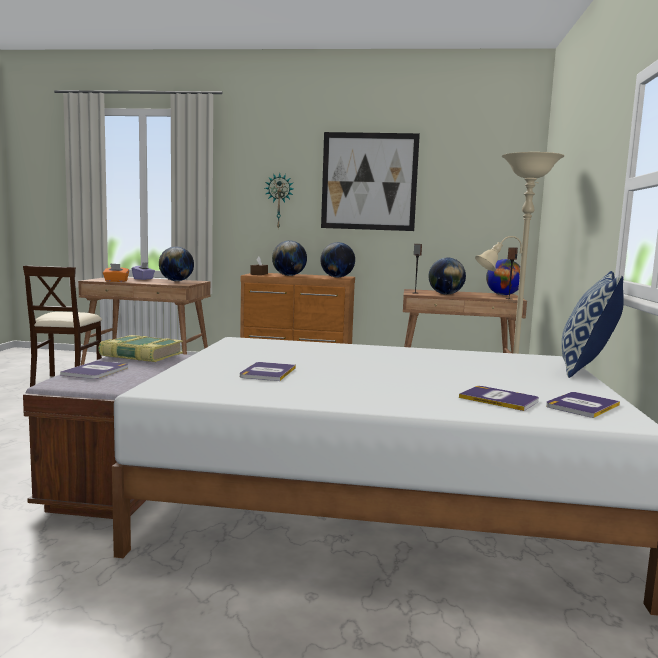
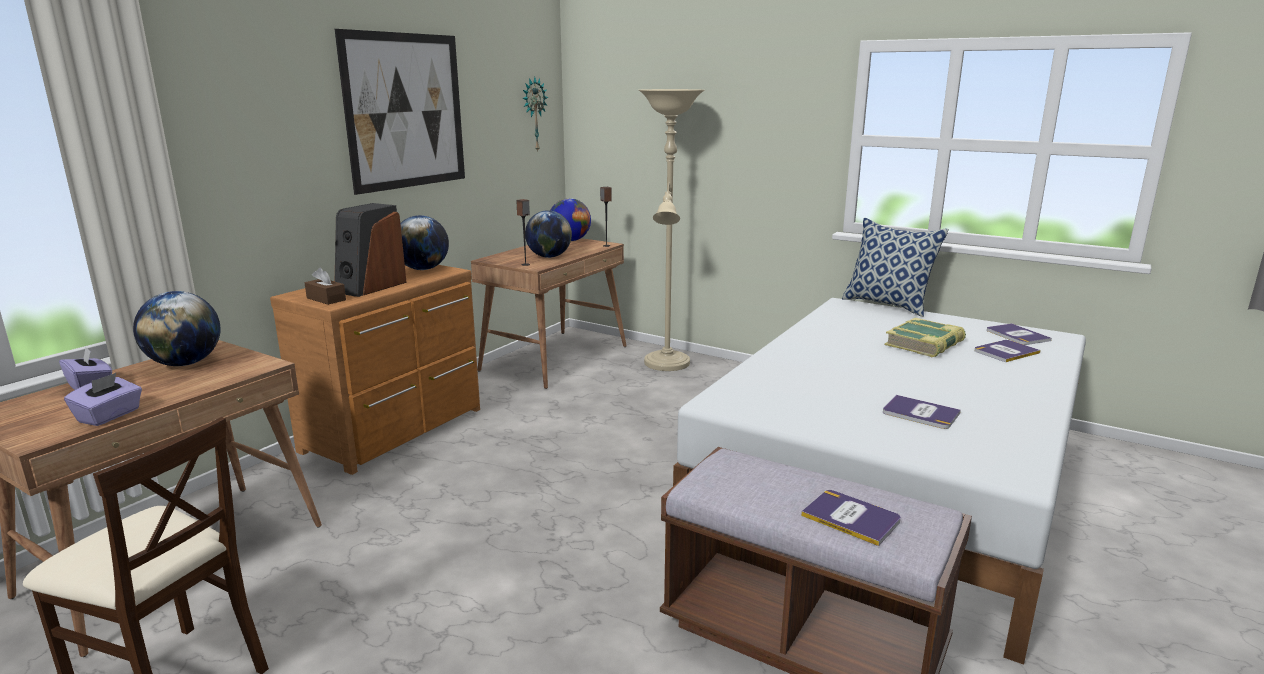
camera: 65 degrees left, 10 degrees up
(116, 281) = (109, 416): orange tissue box -> purple tissue box
(141, 355) = (745, 479): book -> book (925, 344)
(279, 201) = (283, 158): wall clock -> wall clock (533, 114)
(289, 275) = (370, 287): globe -> speaker

